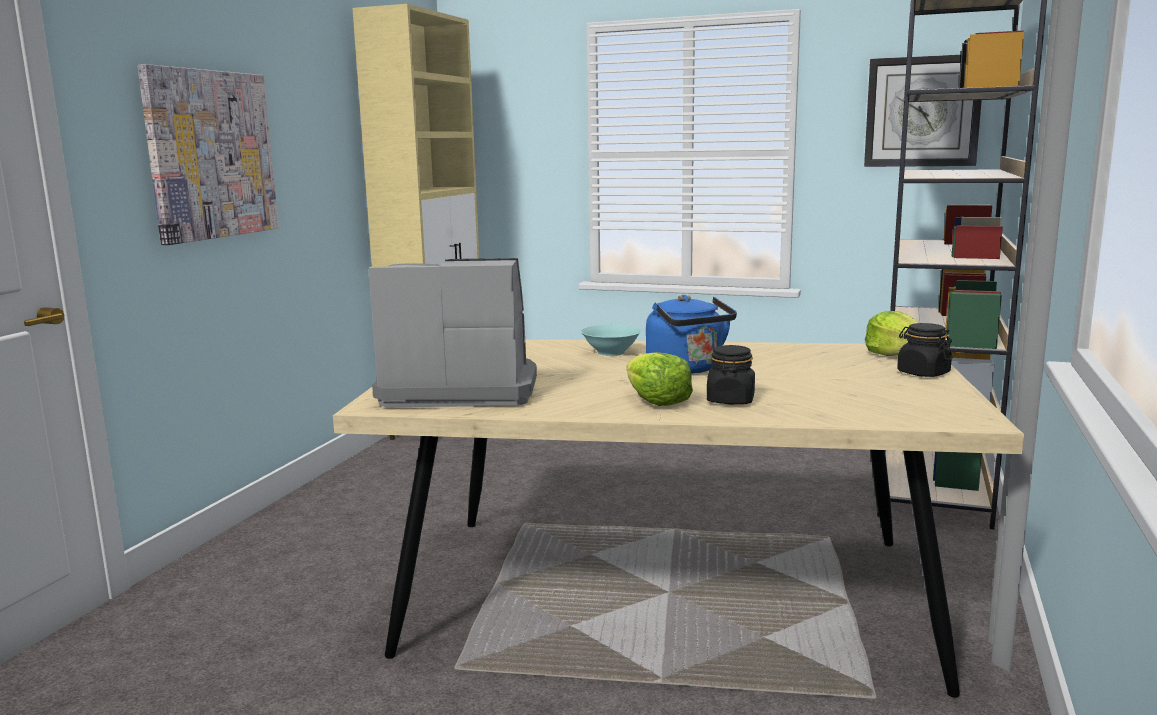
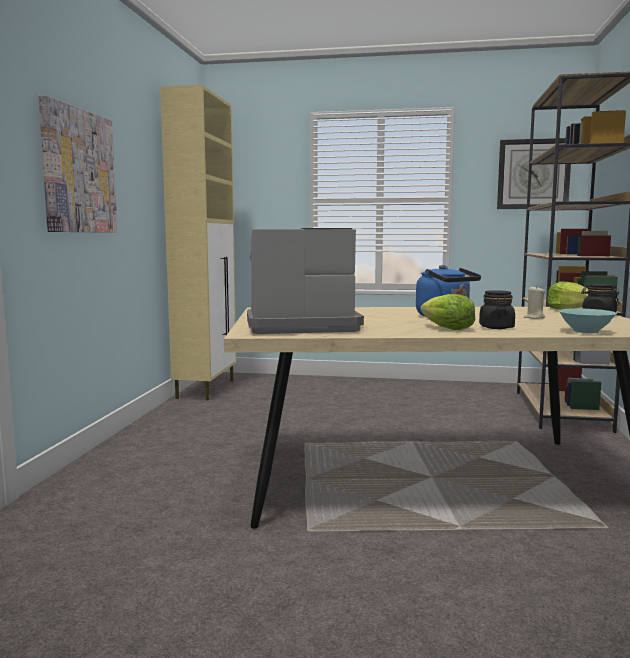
camera: 10 degrees left, 5 degrees down
(610, 352) = (381, 311): turquoise bowl -> turquoise bowl (585, 331)
(817, 375) = (534, 317): none -> beige candle

